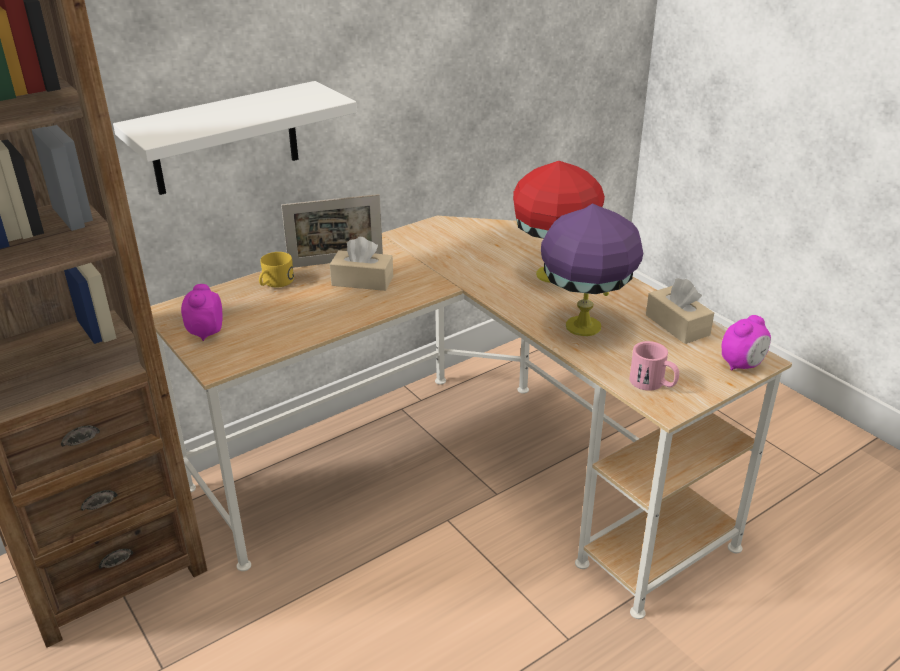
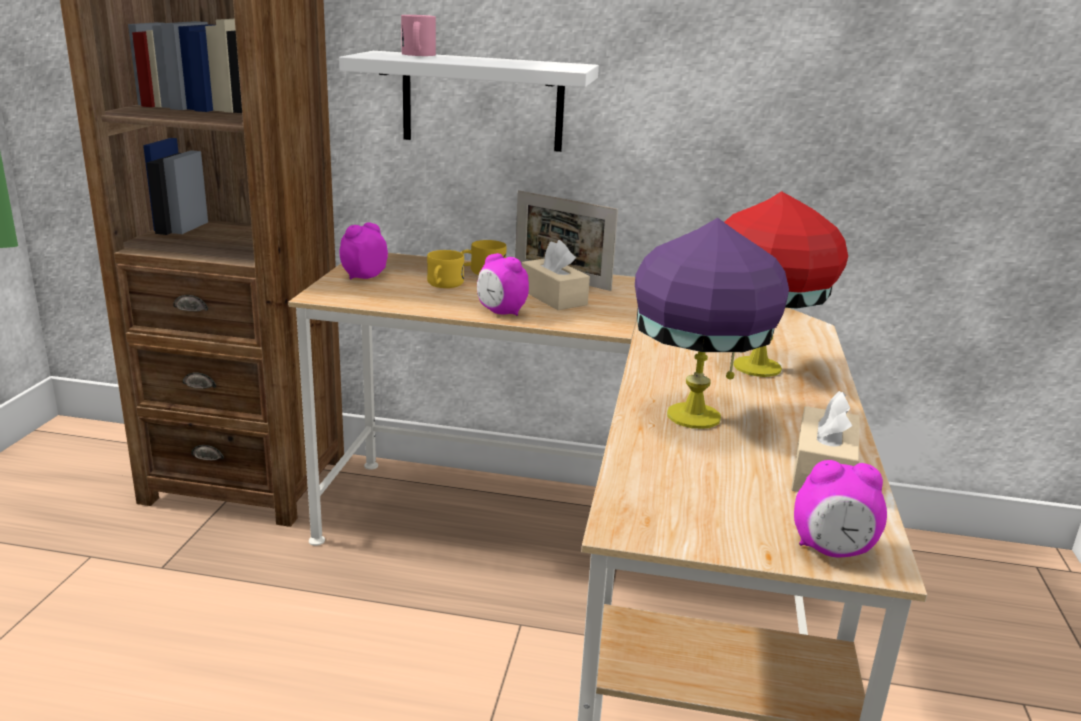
camera: 45 degrees right, 10 degrees down
(276, 309) = (443, 285): none -> yellow mug
(359, 312) = (501, 312): none -> alarm clock
(653, 383) = (661, 498): pink mug -> pink mug (418, 55)

